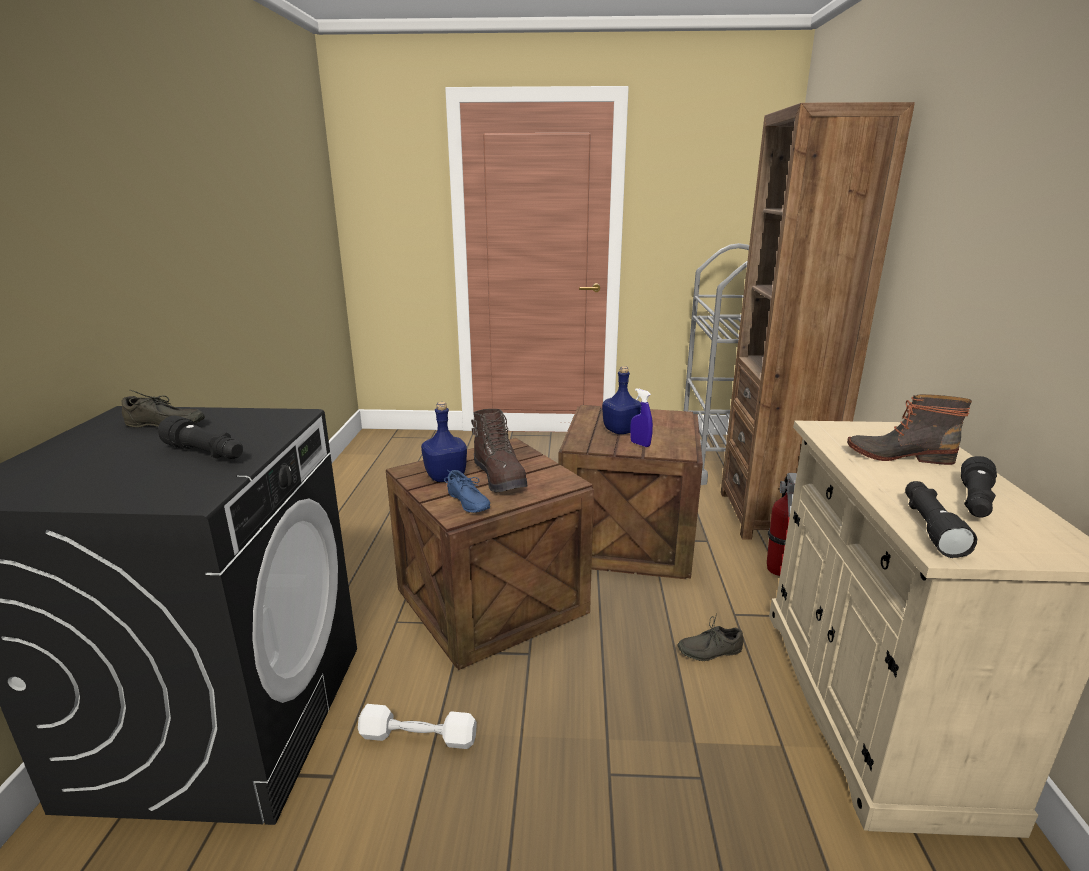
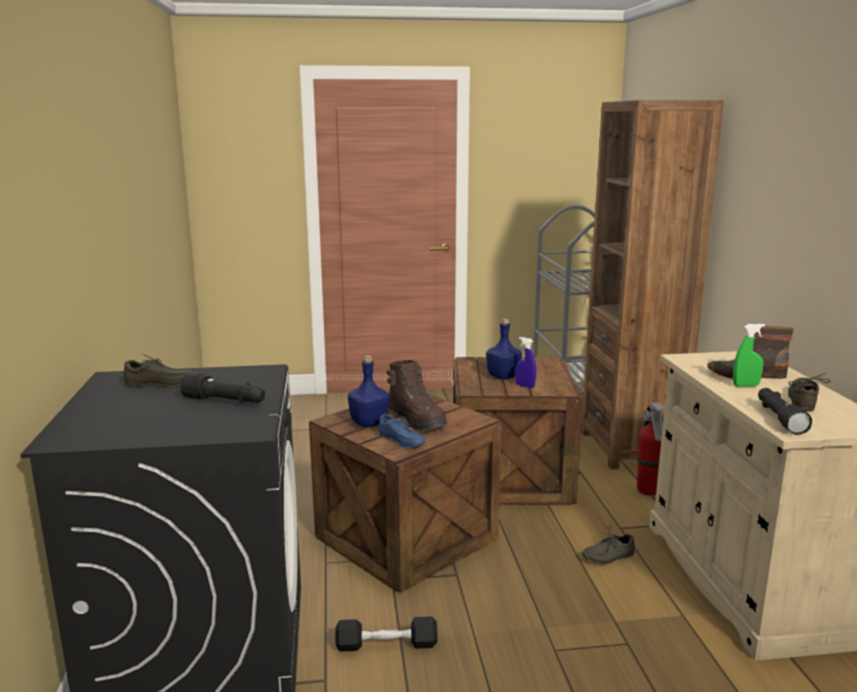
camera: 10 degrees left, 5 degrees down
(418, 737) = (386, 645): white dumbbell -> black dumbbell
(894, 472) = (745, 385): none -> green spray bottle
(975, 502) = (805, 401): black flashlight -> grey shoe

